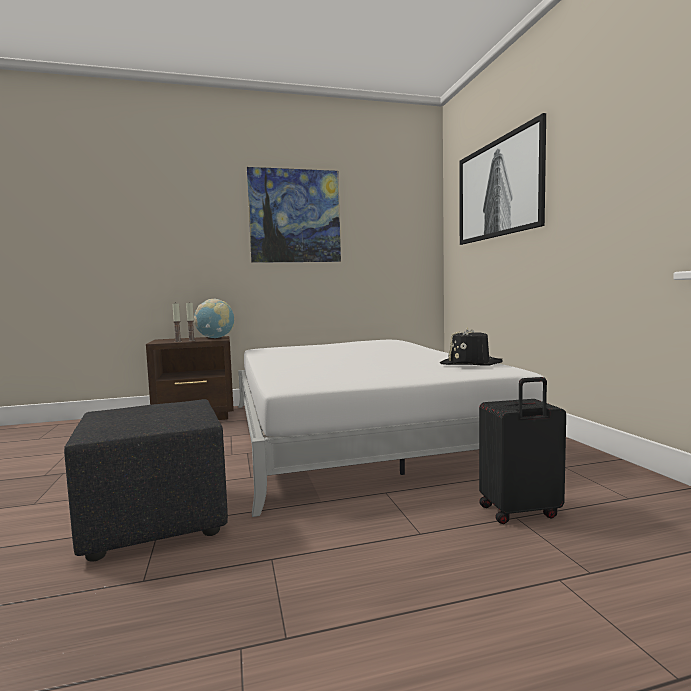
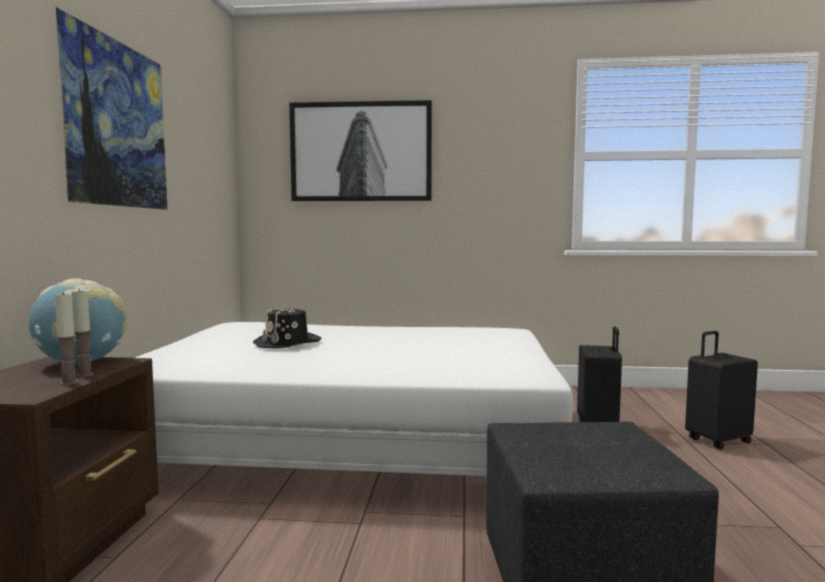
camera: 70 degrees left, 0 degrees up
(470, 364) = (471, 330): black hat -> black hat (288, 343)
(605, 610) = (717, 440): none -> black suitcase

